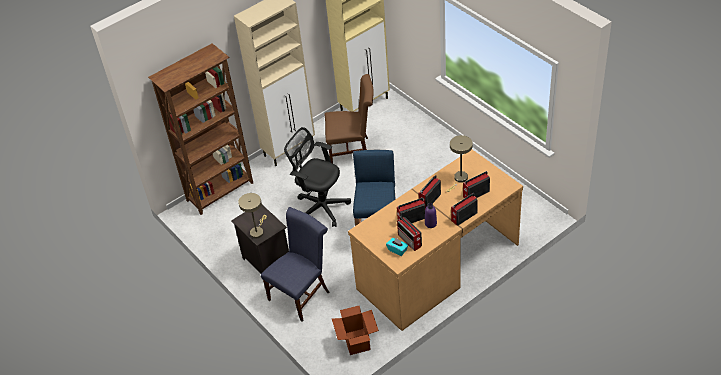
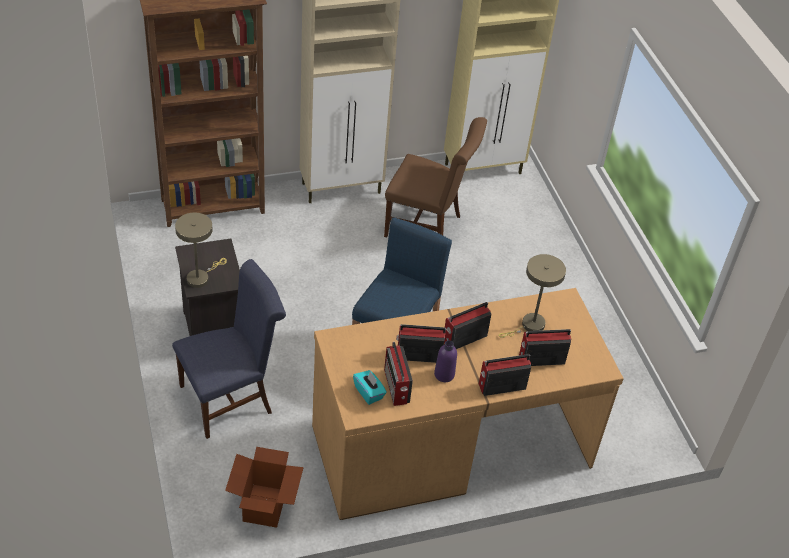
camera: 15 degrees right, 0 degrees up
(320, 206) = (336, 284): black office chair -> none

